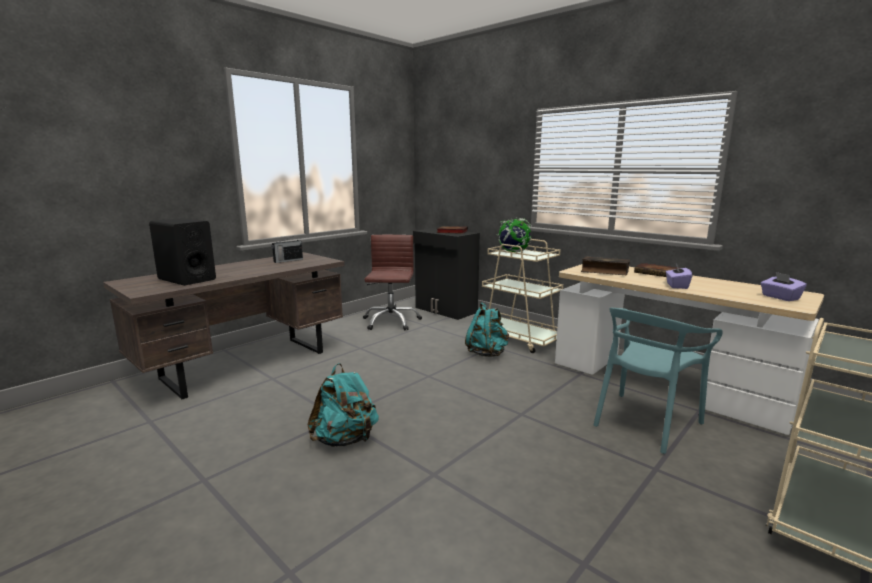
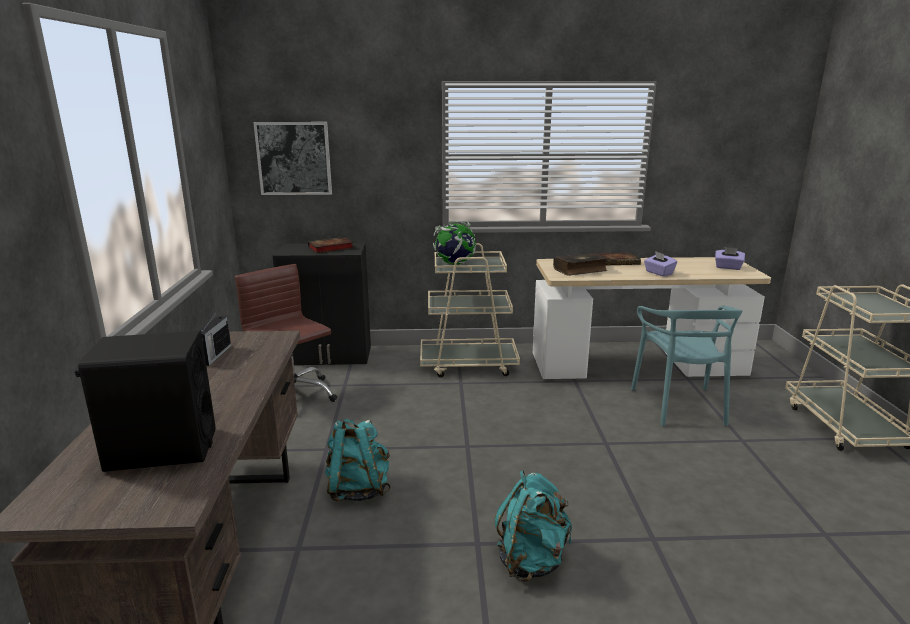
camera: 45 degrees left, 5 degrees up
(446, 169) = (294, 158): none -> picture
(487, 353) = (470, 393): turquoise backpack -> turquoise backpack (358, 490)

